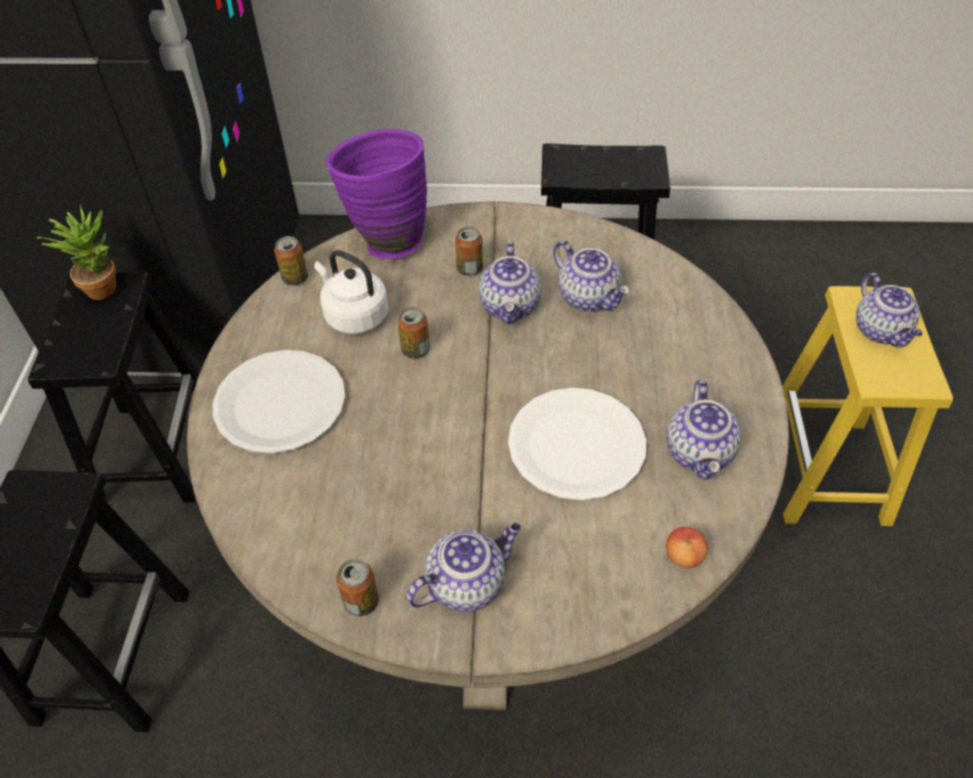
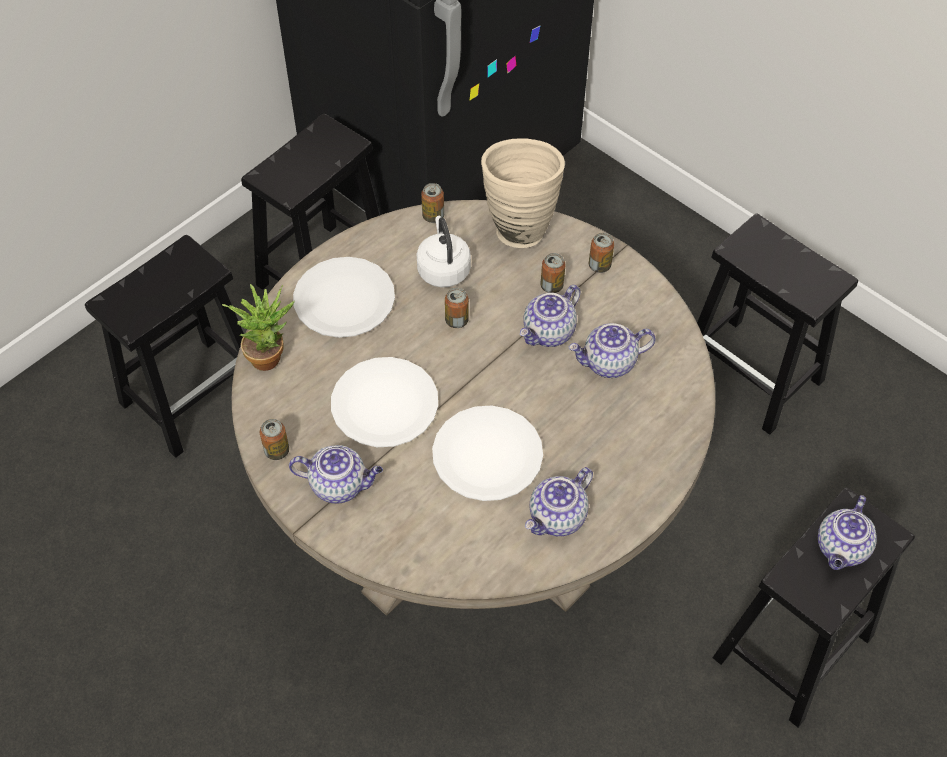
camera: 40 degrees right, 5 degrees up
(102, 285) = (336, 135): potted plant -> potted plant (270, 354)
(386, 240) = (518, 226): purple vase -> beige vase
(427, 470) = (384, 403): none -> white plate
(492, 229) = (599, 265): none -> can
(589, 297) = (609, 363): teapot -> teapot turned 75 degrees clockwise
(683, 556) = (474, 567): apple -> none
(826, 472) = (792, 649): yellow stool -> black stool

